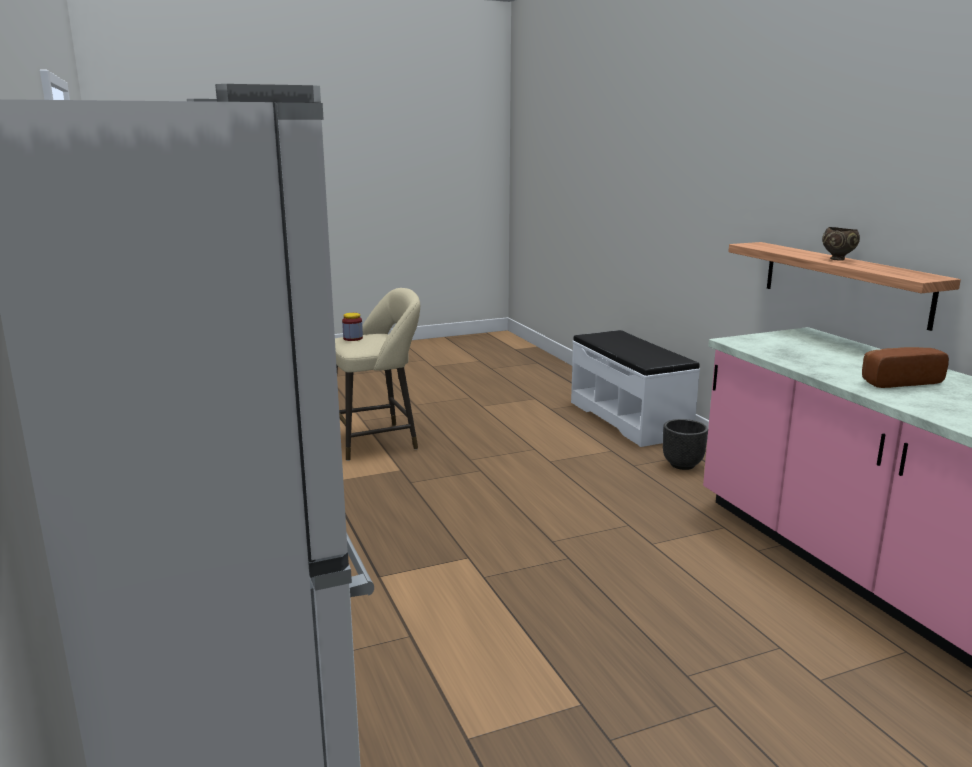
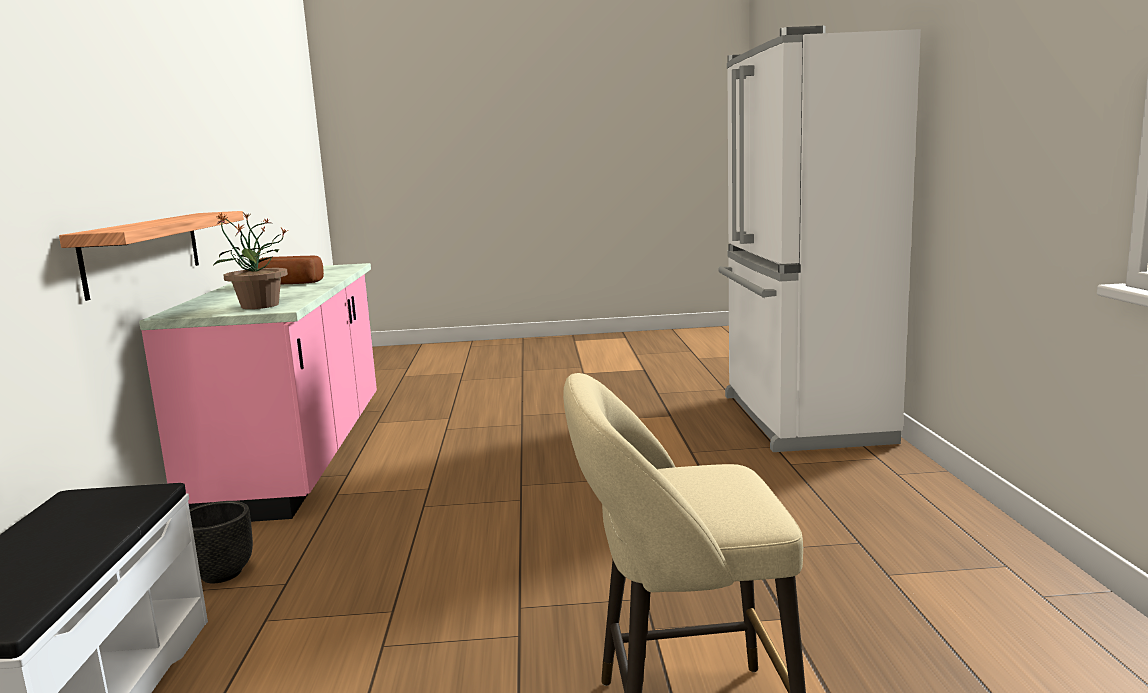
camera: 160 degrees left, 5 degrees down
(353, 338) = (730, 497): jar -> none
(769, 343) = (258, 306): none -> potted plant
(838, 259) = (164, 220): brown bowl -> none

